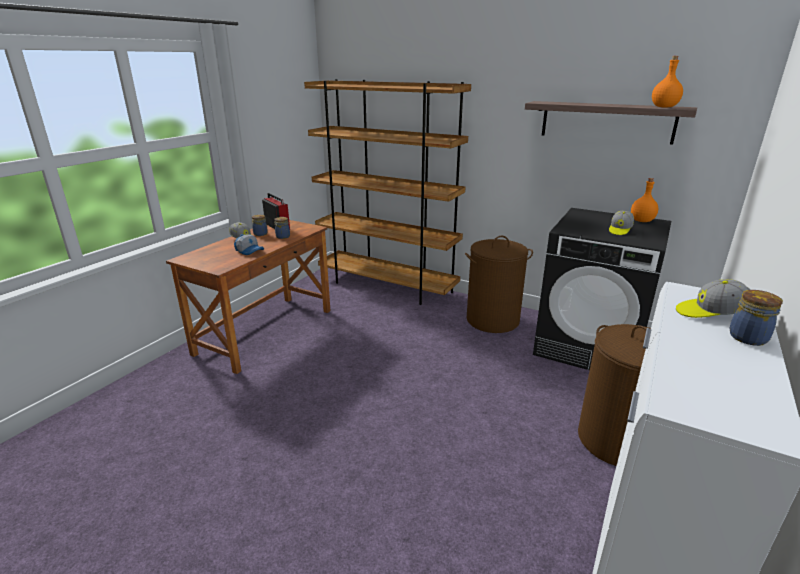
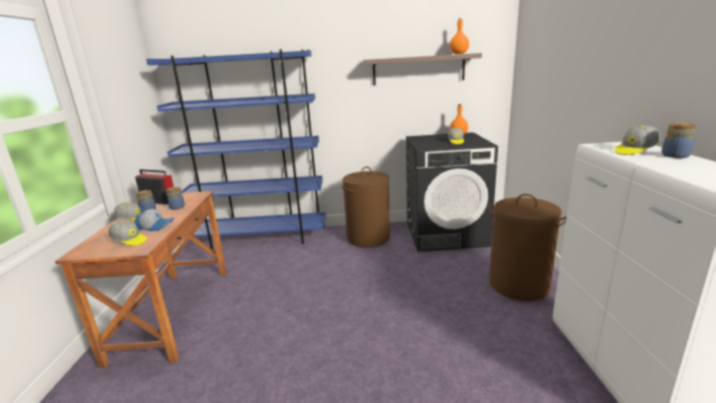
camera: 30 degrees left, 5 degrees down
(221, 259) = (129, 241): none -> cap
(387, 286) = (261, 238): brown bookcase -> blue bookcase

